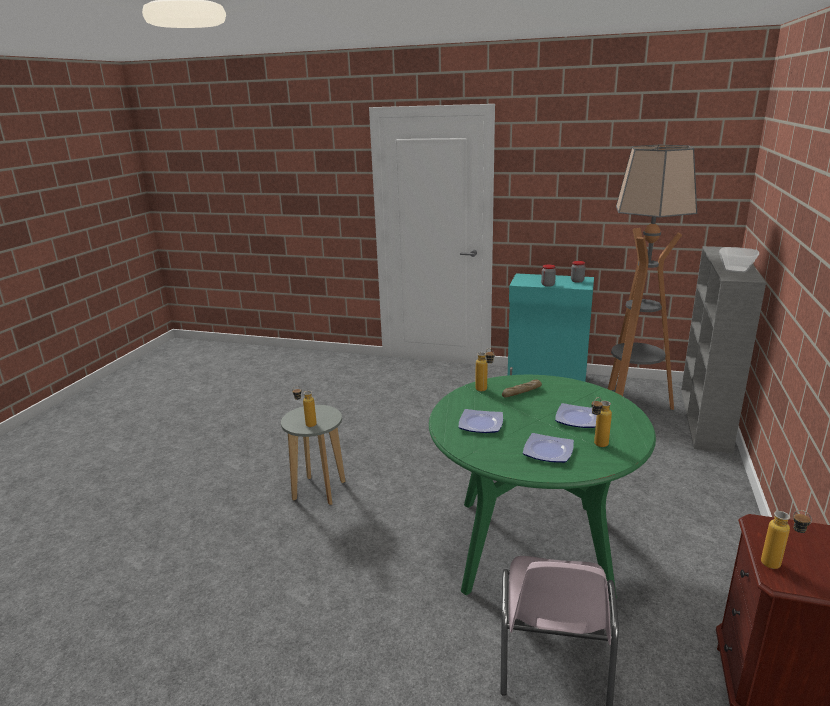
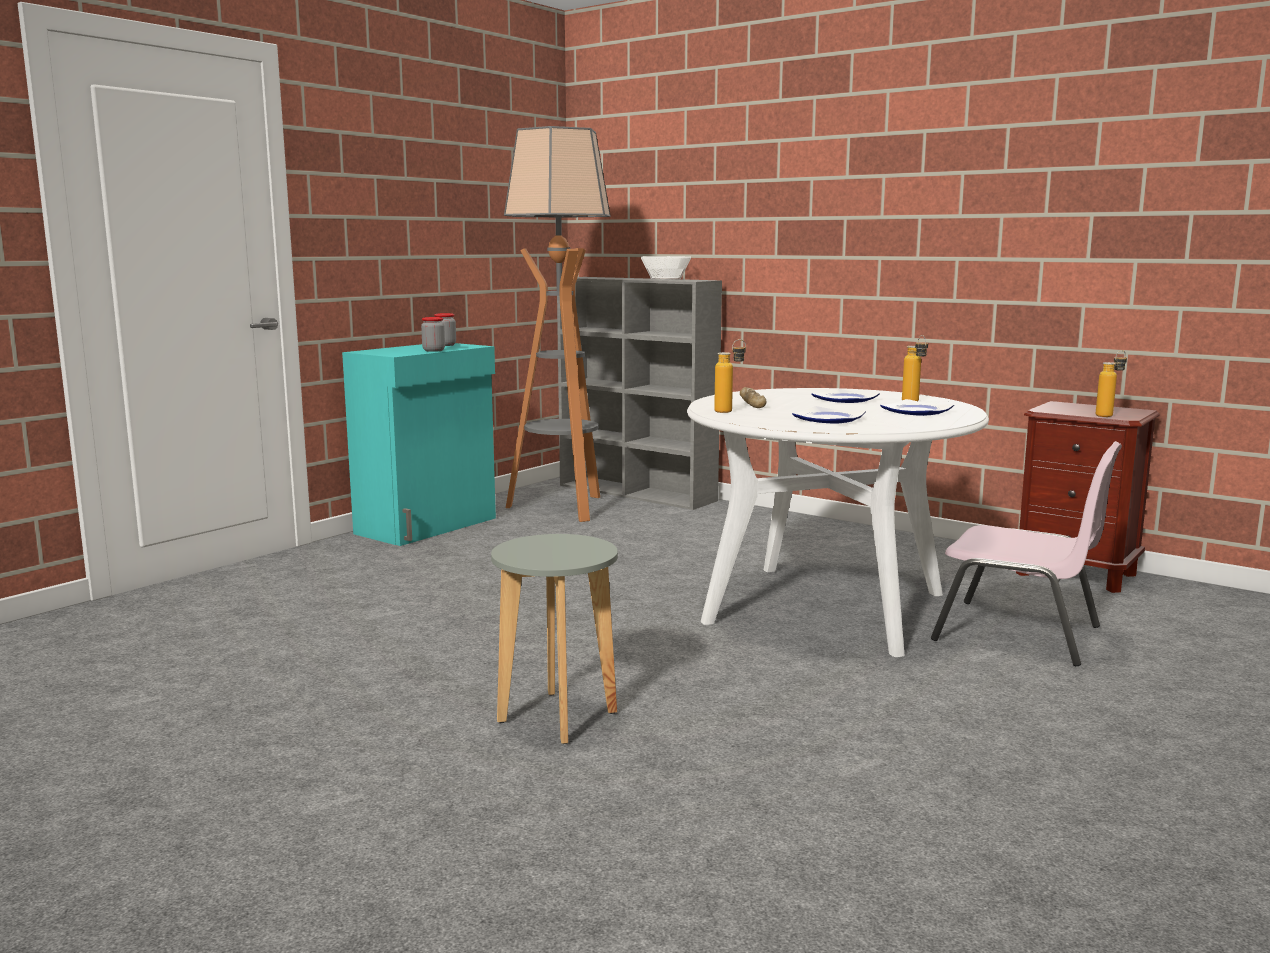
camera: 70 degrees left, 10 degrees down
(306, 425) = (579, 554): bottle -> none
(532, 546) = (826, 607): green dining table -> white dining table

